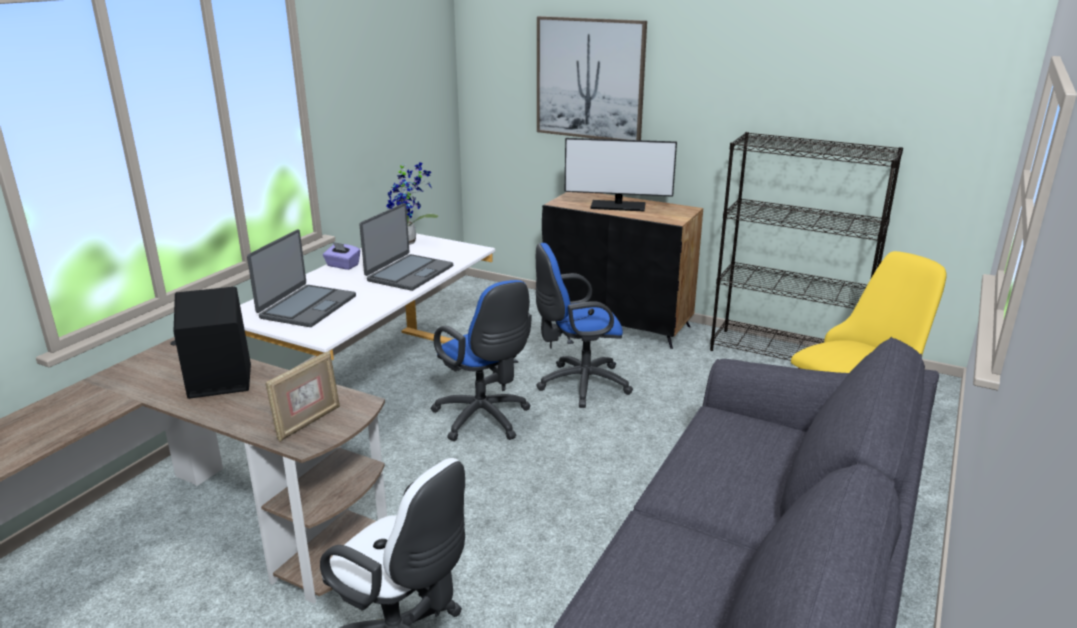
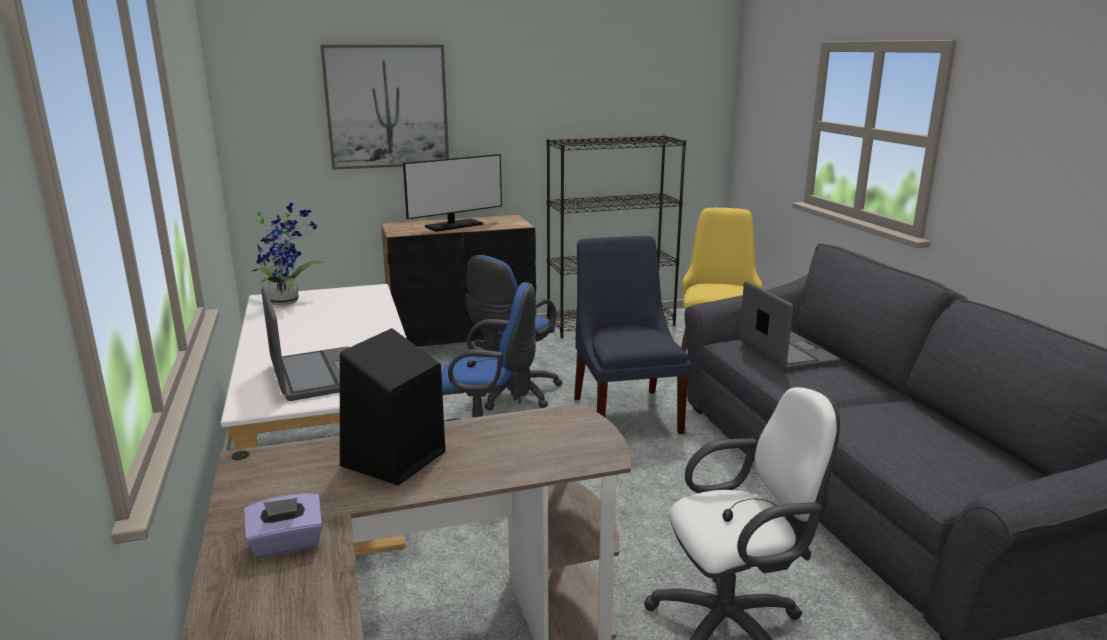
camera: 45 degrees left, 5 degrees down
(308, 422) = (566, 444): picture frame -> none
(342, 266) = (264, 335): purple tissue box -> purple tissue box (287, 544)
(409, 273) = (355, 321): laptop -> laptop (786, 352)
(641, 444) = (626, 412): none -> blue chair

